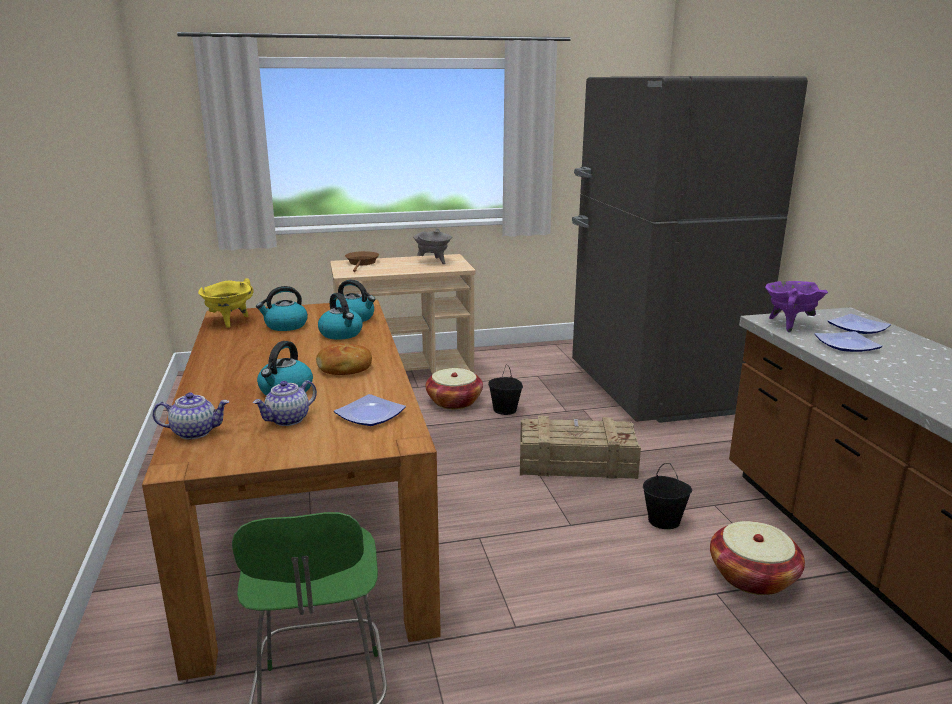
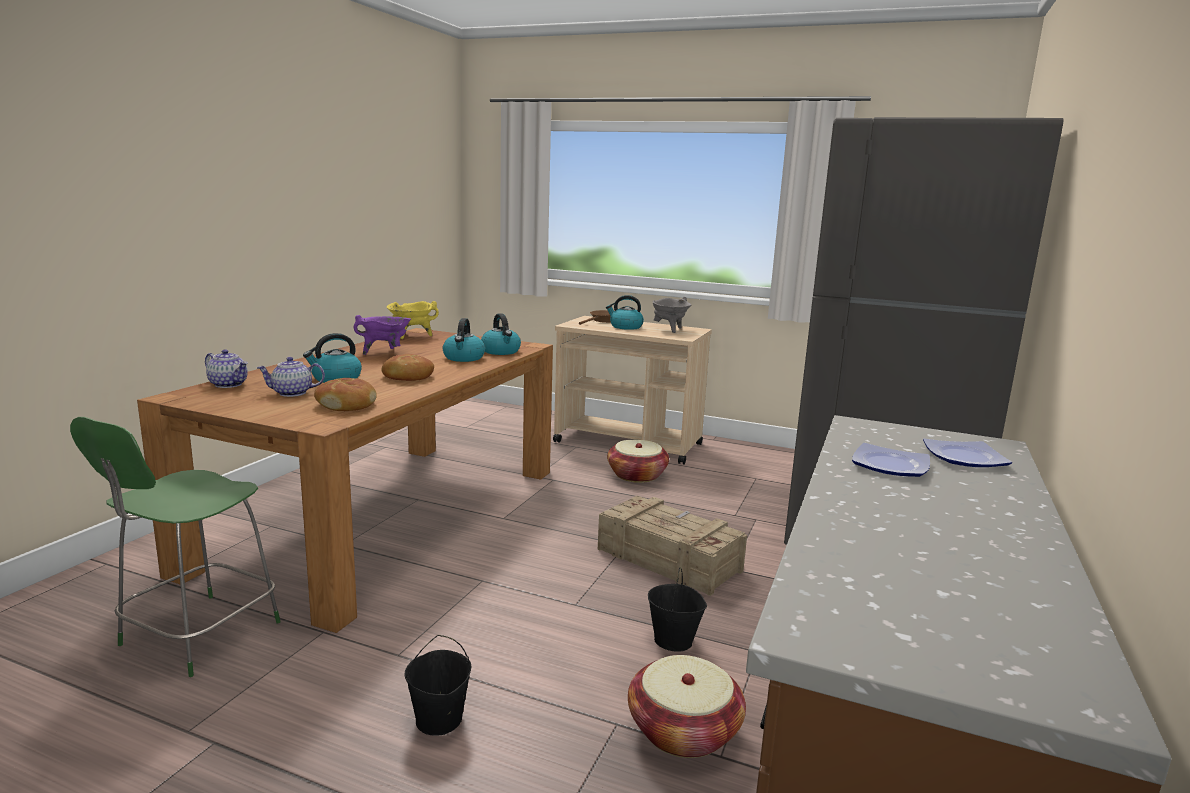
camera: 35 degrees right, 5 degrees down
(285, 326) = (440, 346): kettle -> kettle (625, 327)
(370, 414) = (346, 404): plate -> bread
(505, 410) = (673, 496): black bucket -> black bucket (439, 720)
(789, 324) = (871, 434): purple cooking pot -> purple cooking pot (385, 353)

